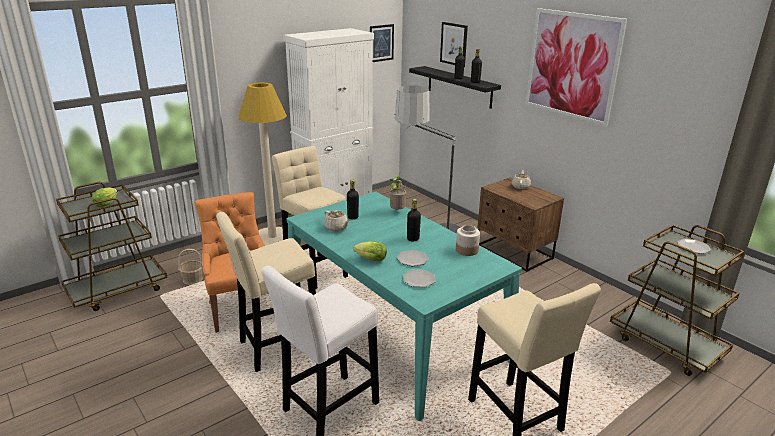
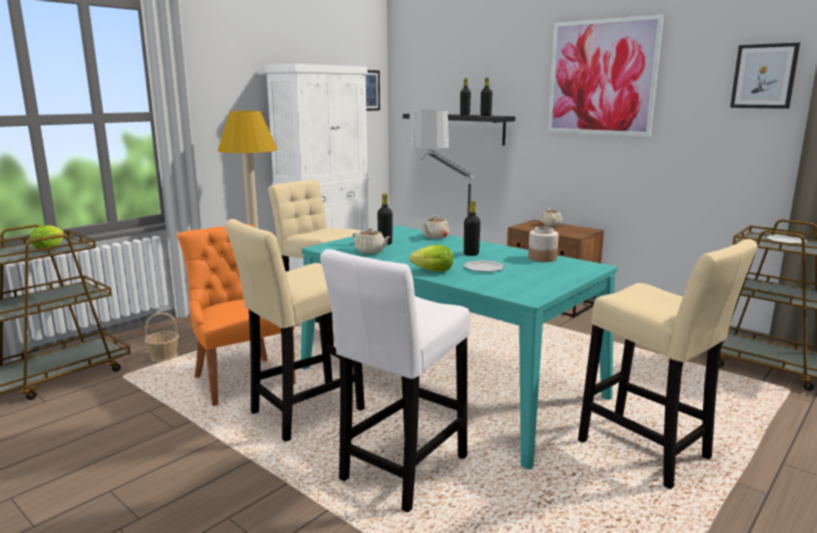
camera: 10 degrees left, 10 degrees down
(396, 211) = (435, 237): potted plant -> beige teapot
(419, 280) = (505, 282): plate -> none
(454, 44) = (453, 82): picture -> picture (764, 76)

